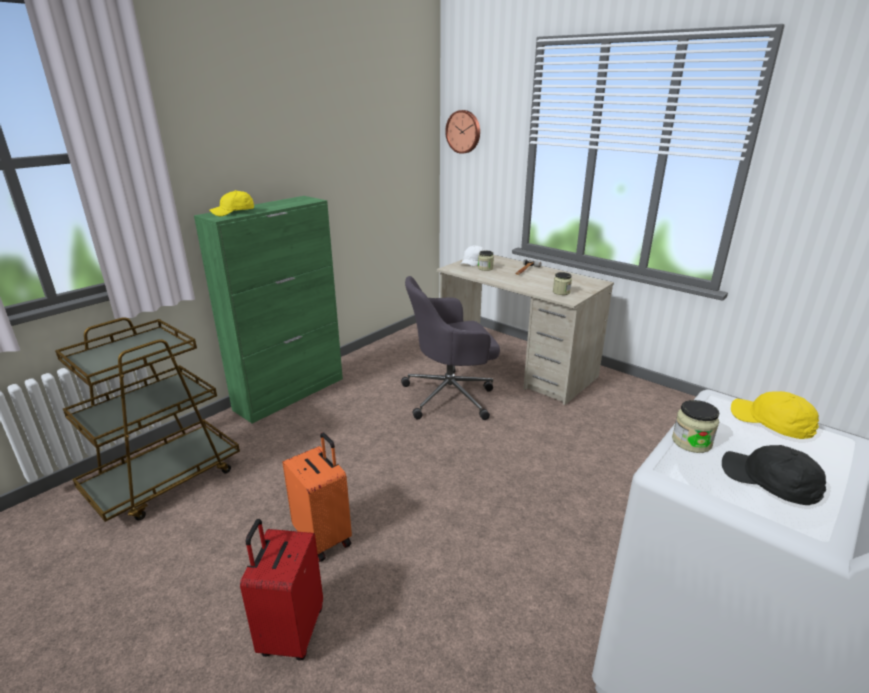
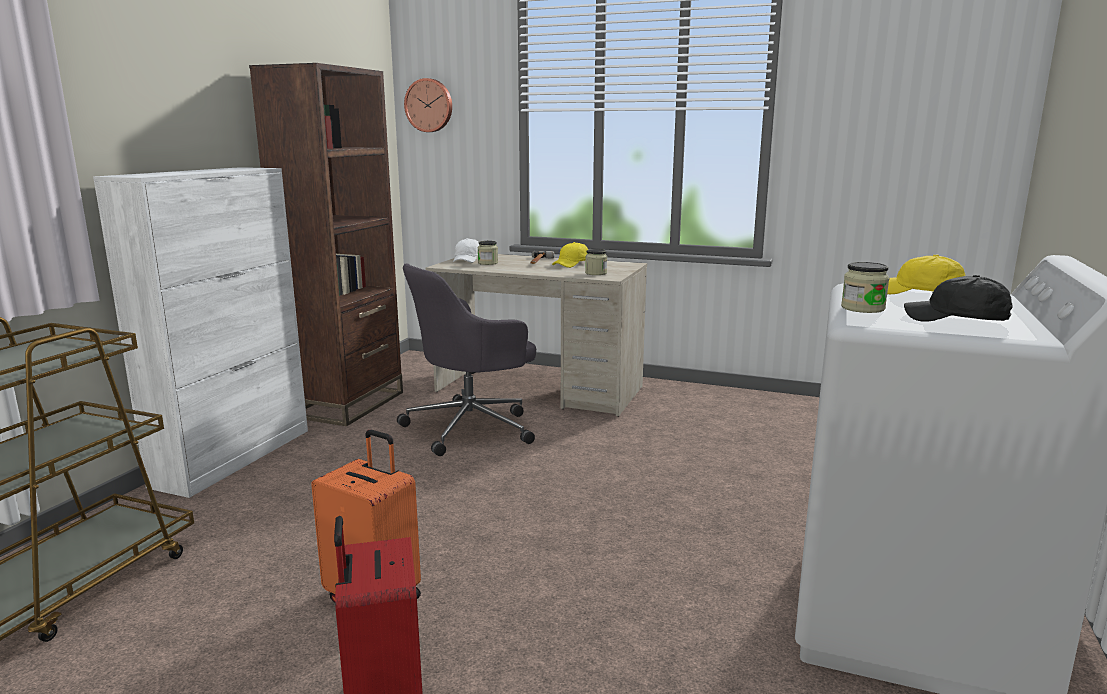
camera: 20 degrees left, 10 degrees down
(233, 212) = (156, 174): yellow cap -> yellow cap (571, 264)
(290, 393) = (235, 457): green cabinet -> white cabinet
(377, 358) = (347, 404): none -> brown bookcase

